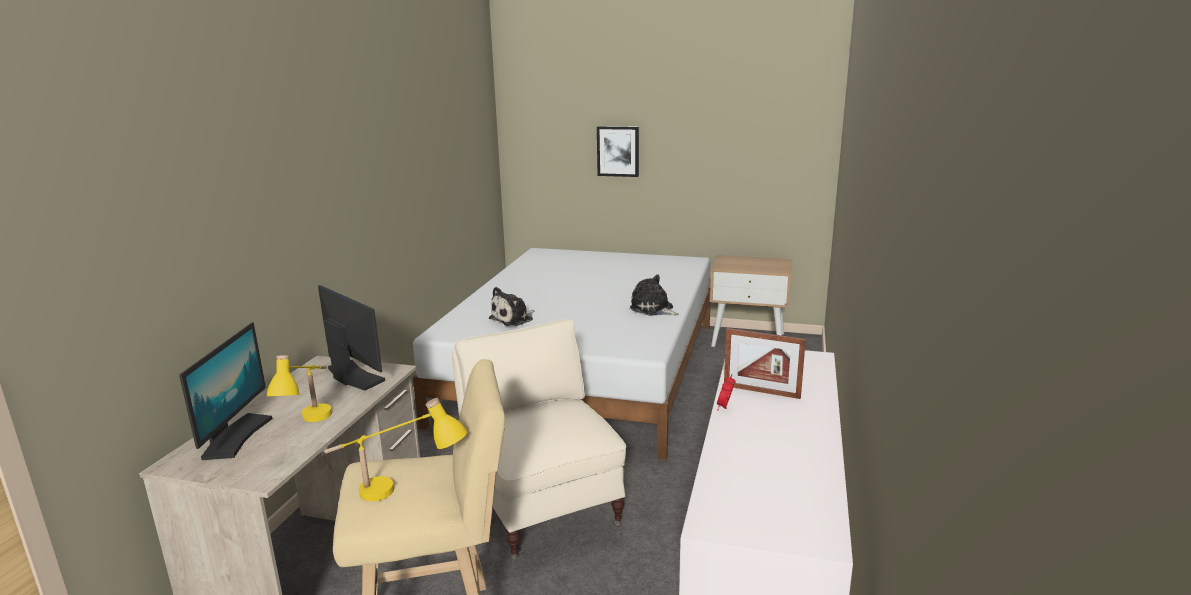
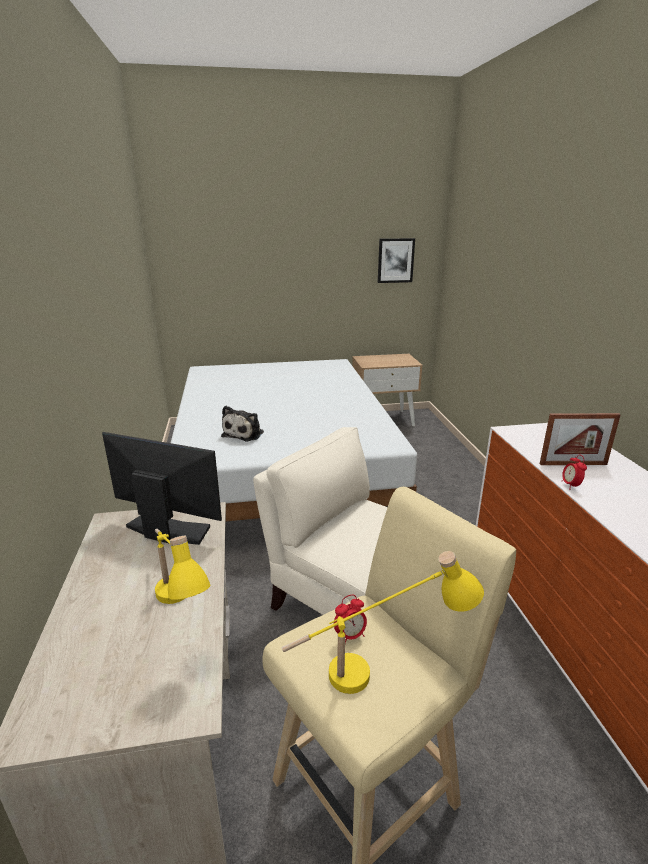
camera: 25 degrees left, 5 degrees up
(235, 437) = (90, 655): monitor -> none
(405, 471) = (350, 636): none -> alarm clock
(618, 151) = (266, 273): picture -> picture (395, 260)
(653, 309) = (354, 406): plush toy -> none

